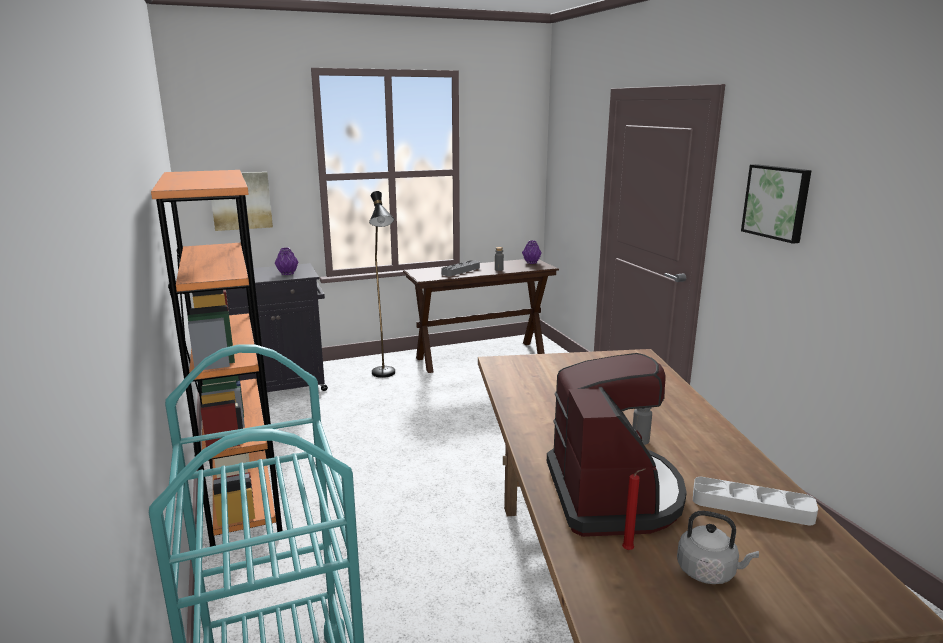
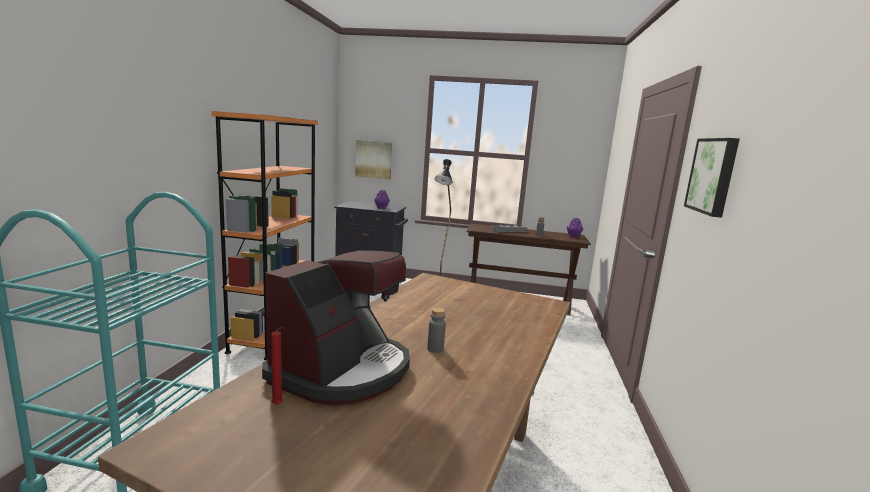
camera: 30 degrees right, 5 degrees down
(709, 572) = (300, 447): grey kettle -> none
(752, 506) = (434, 424): grey tray -> none

